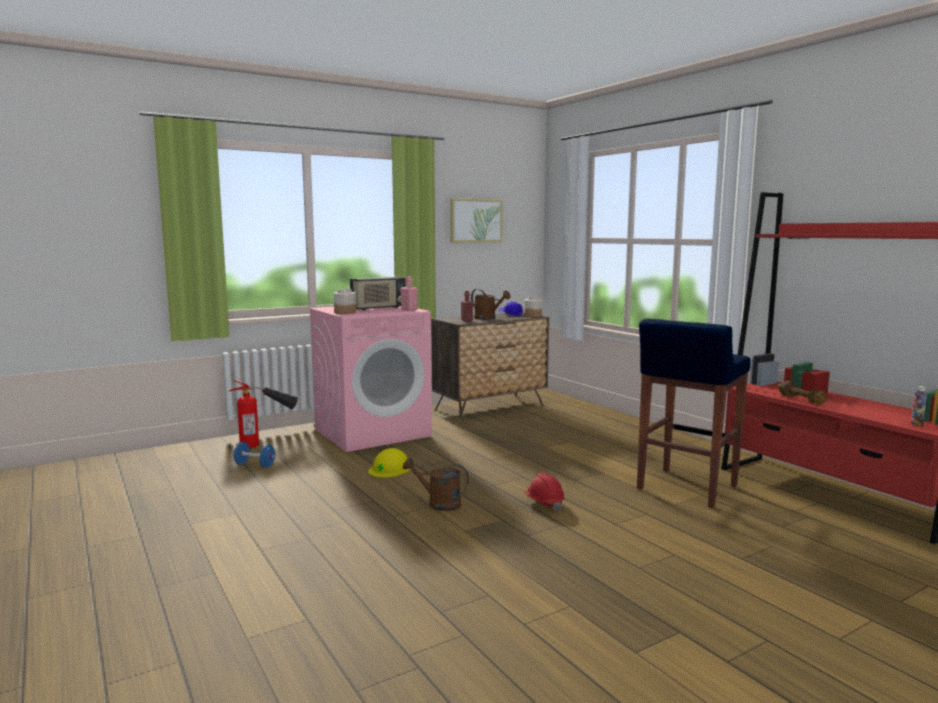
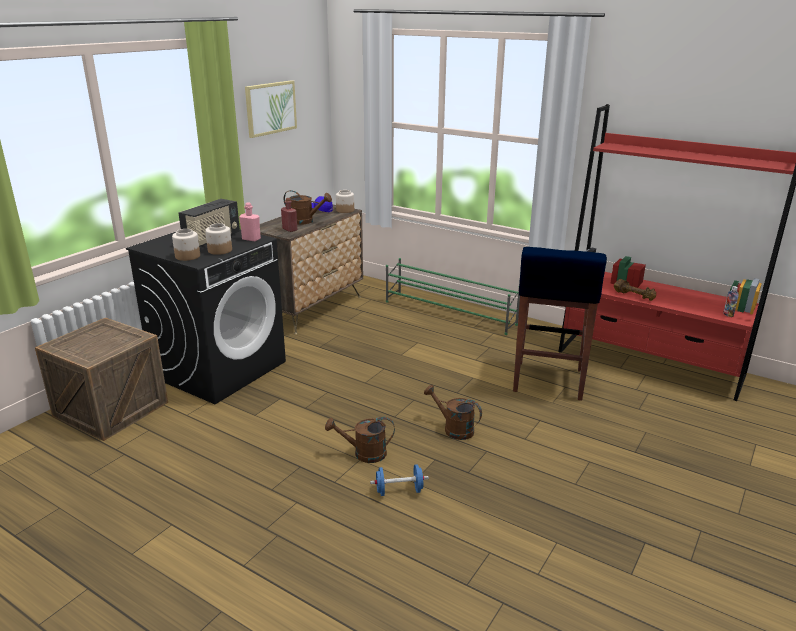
camera: 25 degrees left, 15 degrees up
(255, 465) = (129, 448): blue dumbbell -> blue dumbbell (399, 491)
(266, 442) = (111, 409): fire extinguisher -> crate
(373, 432) = (219, 368): pink washing machine -> black washing machine
(374, 312) = (219, 250): none -> jar
(390, 469) = (280, 418): yellow hard hat -> none
(544, 503) = (453, 429): red hard hat -> brown watering can
(624, 427) = (449, 313): none -> green shoe rack

